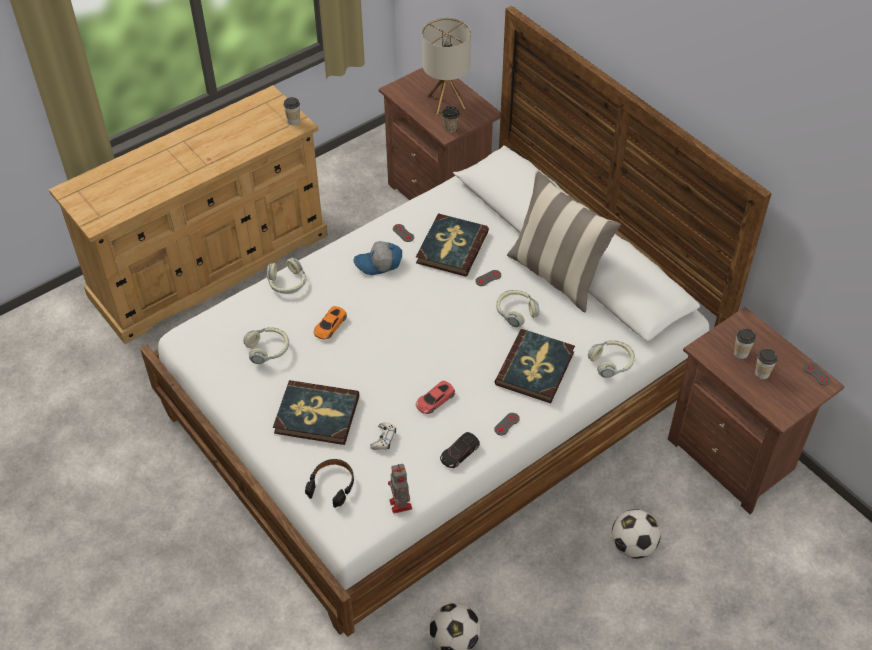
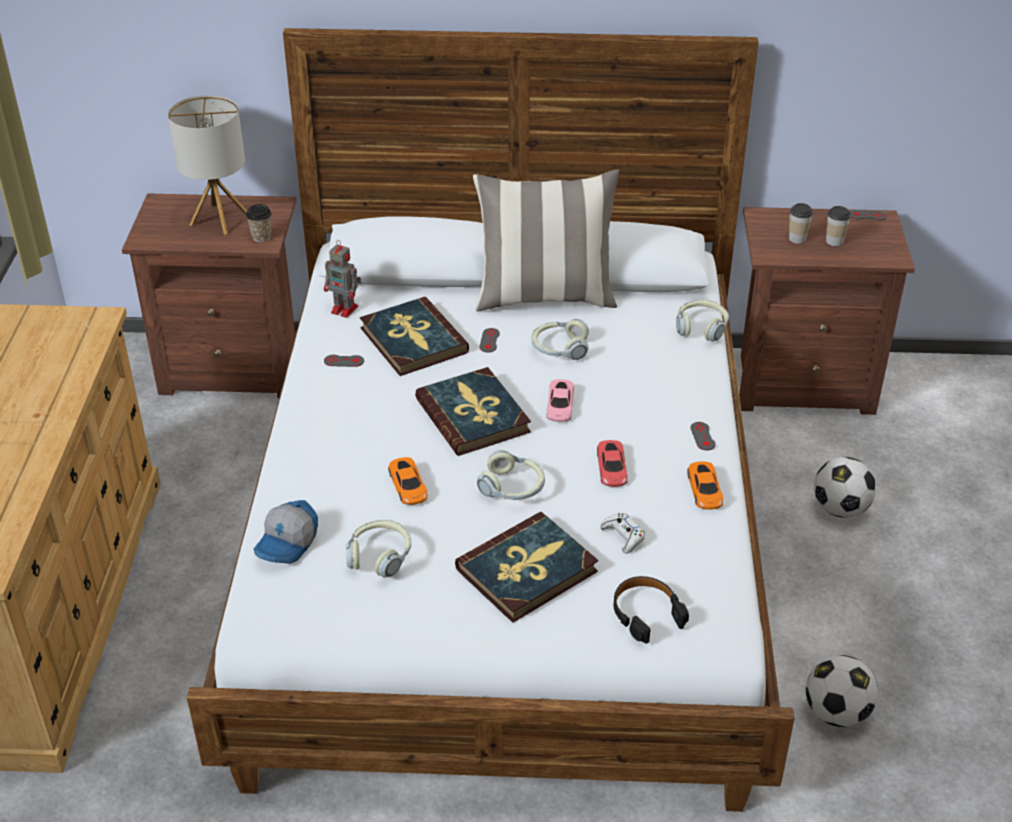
camera: 50 degrees left, 10 degrees down
(287, 283) = (293, 486): headphones -> headphones (512, 487)
(293, 121) = (87, 319): cup -> none
(379, 264) = (364, 402): cap -> cap (288, 543)
(401, 505) = (732, 574): toy robot -> toy robot (345, 310)
(459, 452) = (704, 490): black toy car -> orange toy car
(464, 344) = (560, 405): none -> pink toy car
(535, 368) = (651, 377): book -> book (473, 415)

